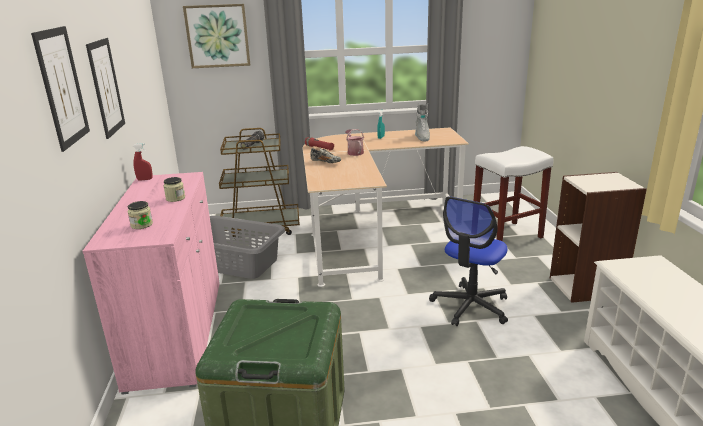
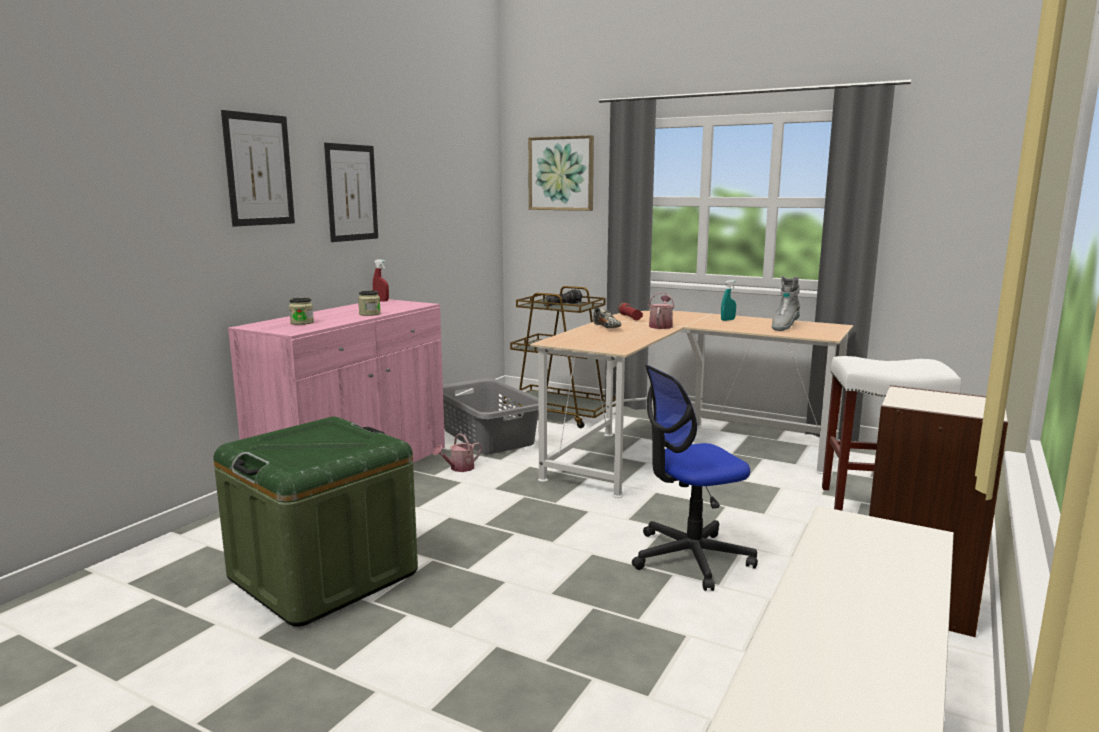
camera: 35 degrees right, 10 degrees down
(252, 297) = (459, 468): none -> watering can

